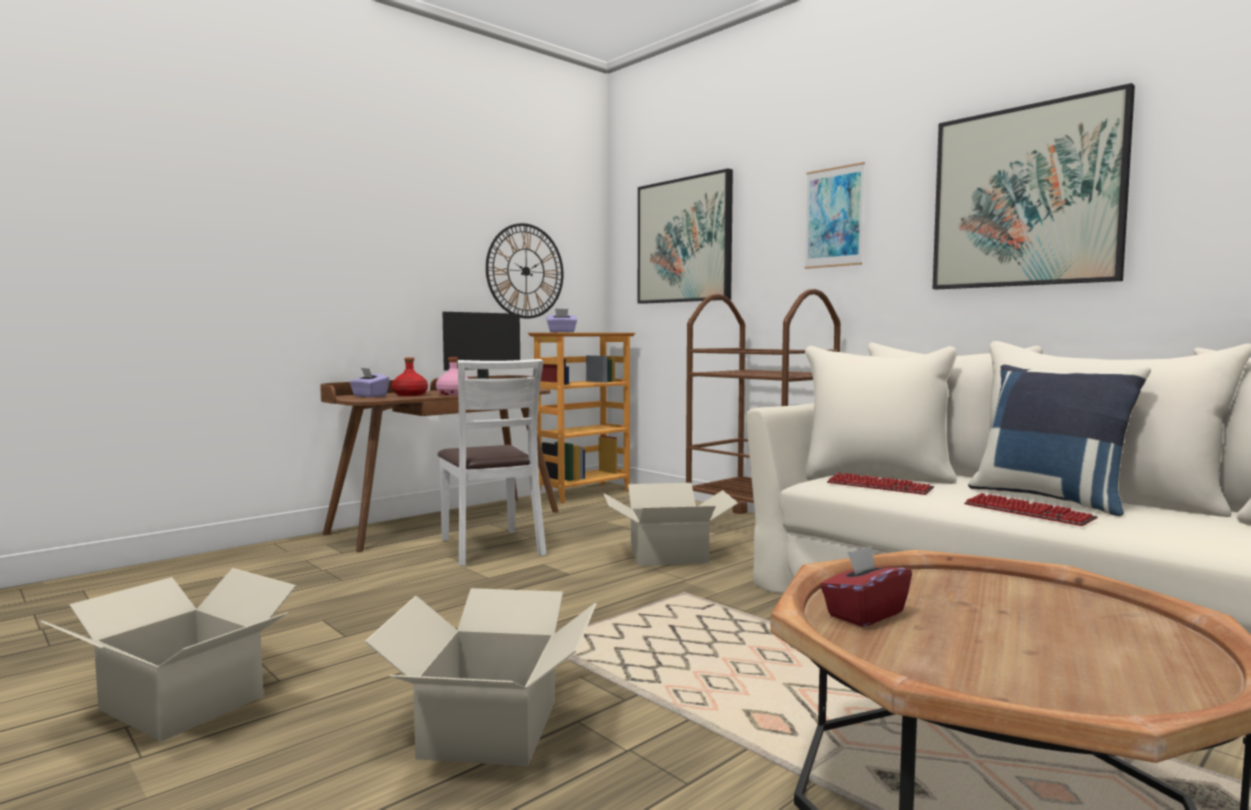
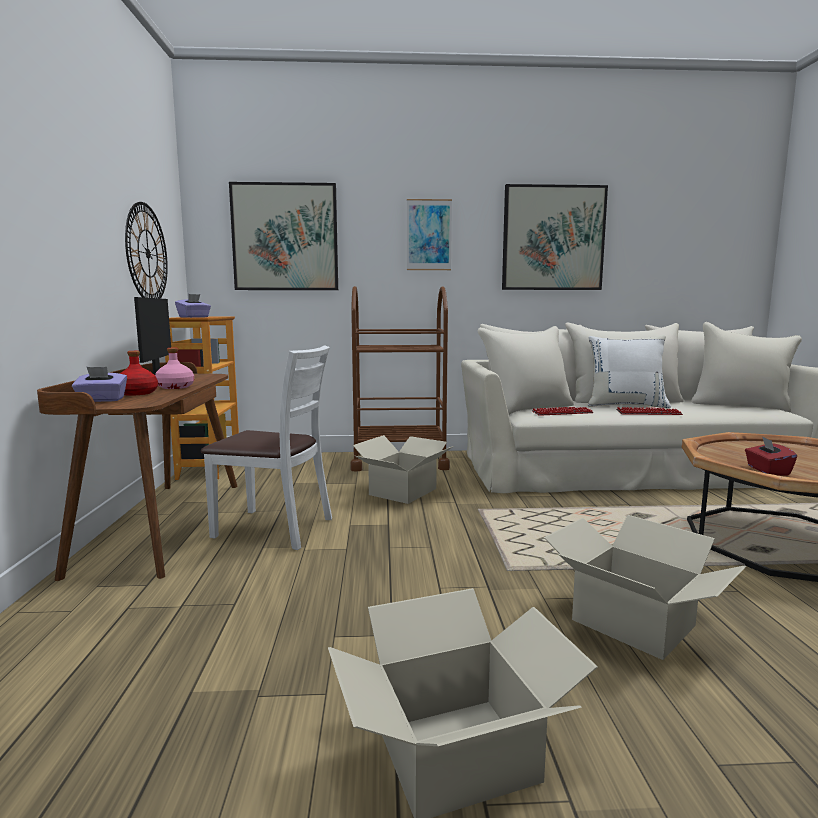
camera: 50 degrees left, 5 degrees up
(1051, 499) = (625, 405): blue pillow -> white pillow

